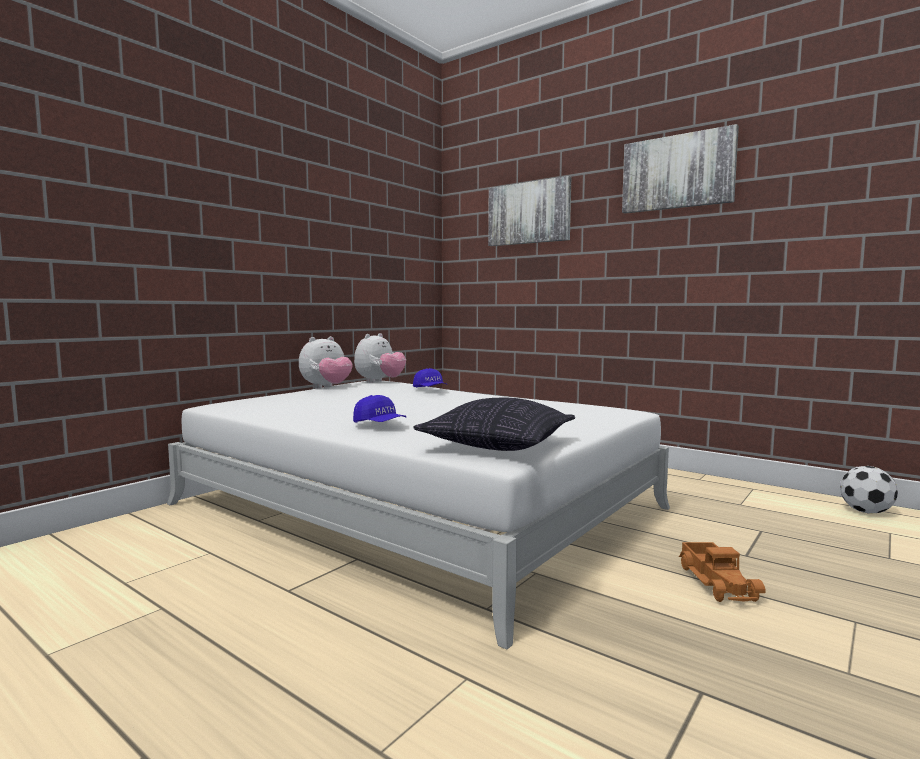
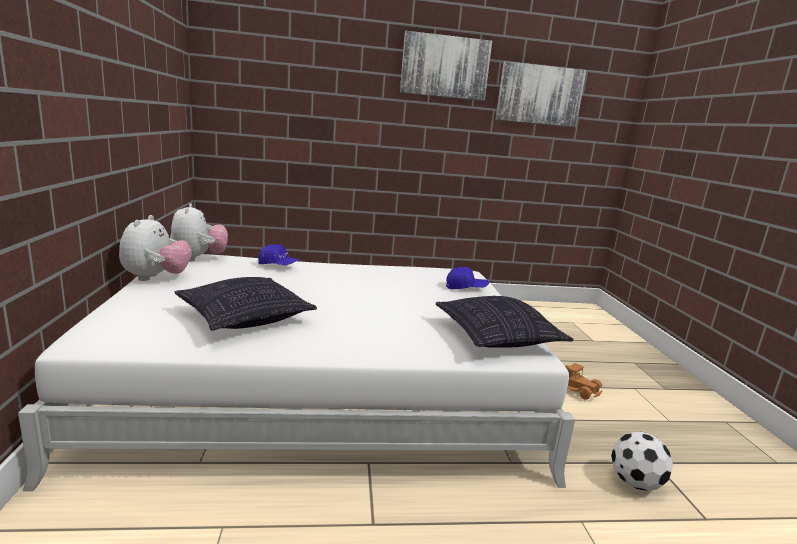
camera: 45 degrees left, 10 degrees up
(323, 408) = (245, 318): none -> pillow
(379, 424) = (369, 334): blue cap -> blue cap (466, 288)
(529, 213) = (305, 72): picture -> picture (539, 95)
(866, 511) = (547, 309): football -> football (635, 482)

